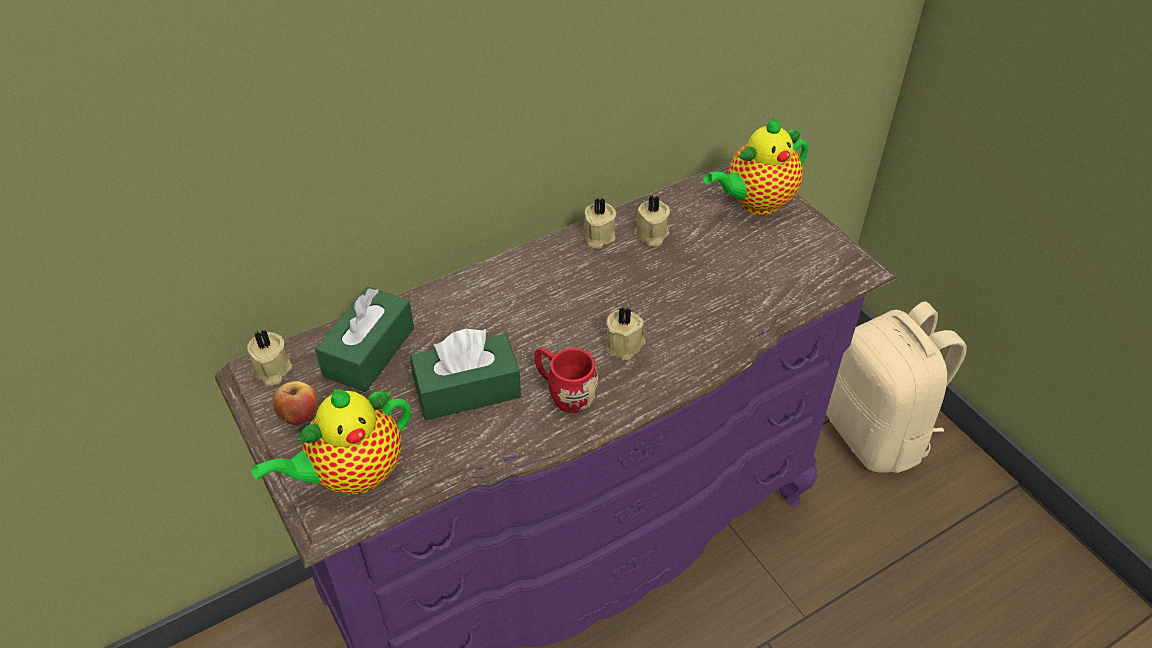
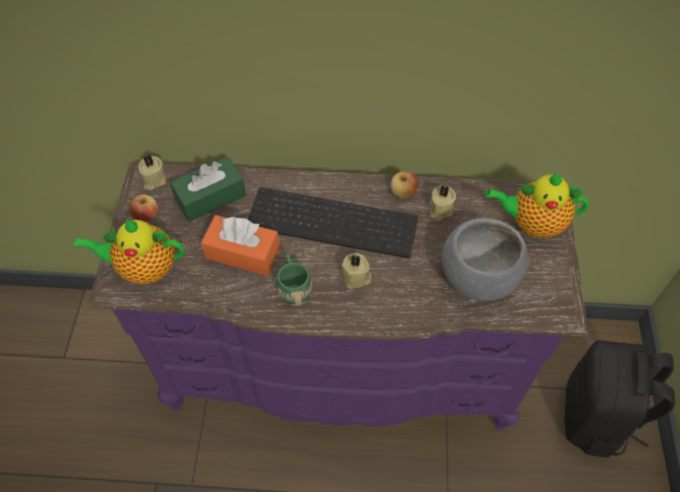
camera: 35 degrees right, 10 degrees up
(467, 390) = (242, 253): green tissue box -> orange tissue box
(546, 301) = (334, 220): none -> keyboard
(564, 393) = (293, 288): red mug -> green mug
(597, 237) = (403, 193): beige candle -> apple
(750, 276) = (478, 276): none -> grey bowl
(876, 433) = (596, 418): beige backpack -> black backpack

